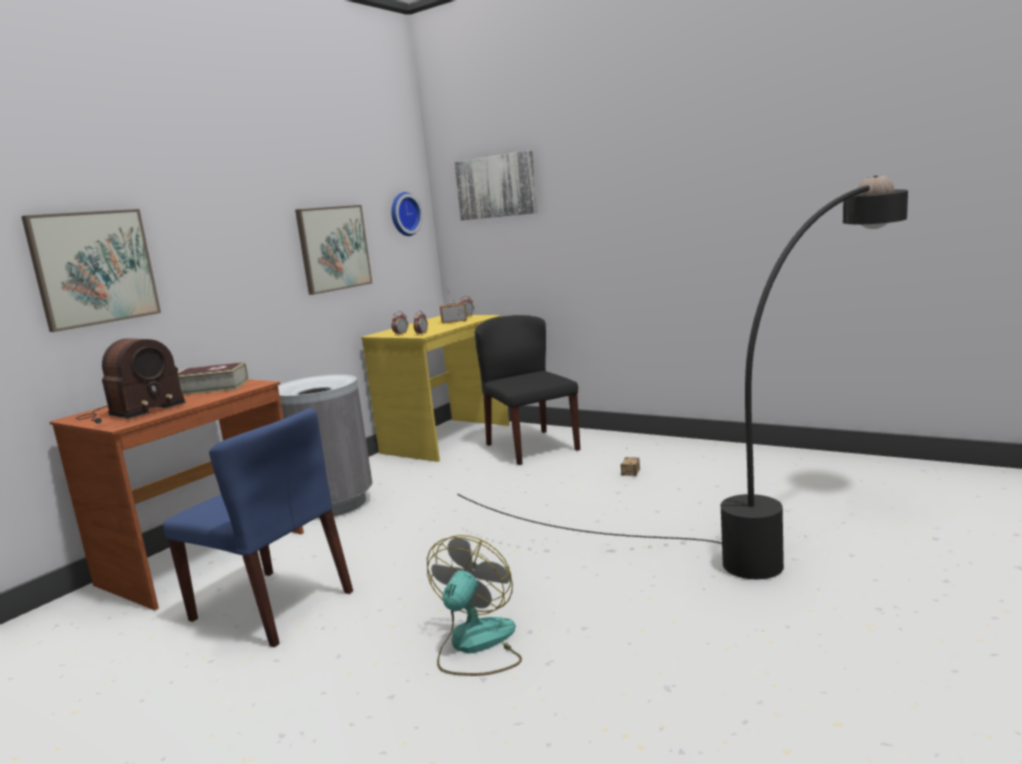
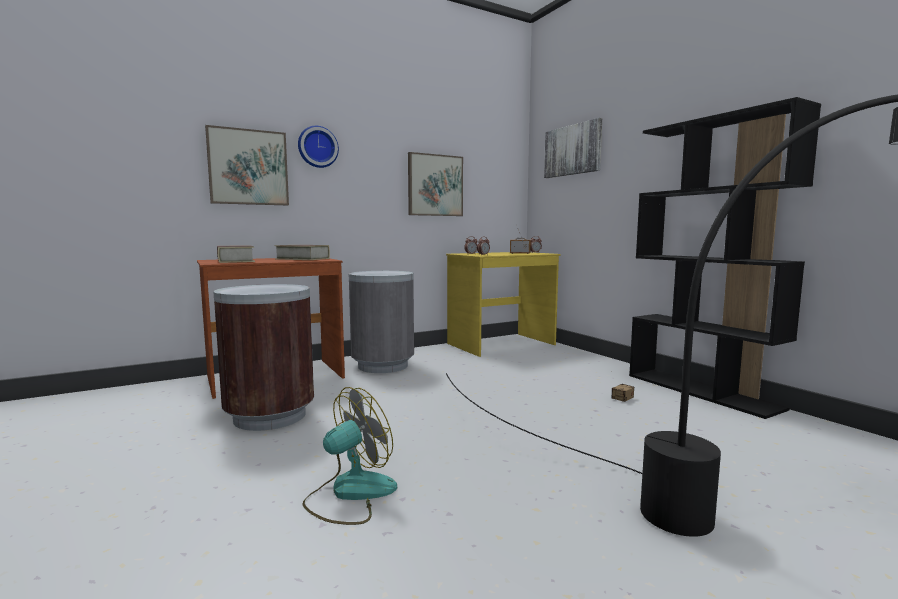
camera: 25 degrees right, 5 degrees down
(130, 412) = (235, 261): radio -> book
(273, 606) = (270, 416): blue chair -> brown trash can
(403, 214) = (501, 170): wall clock -> wall clock (317, 147)
(531, 447) = (557, 362): black chair -> none
(692, 446) = (701, 391): none -> black bookcase

